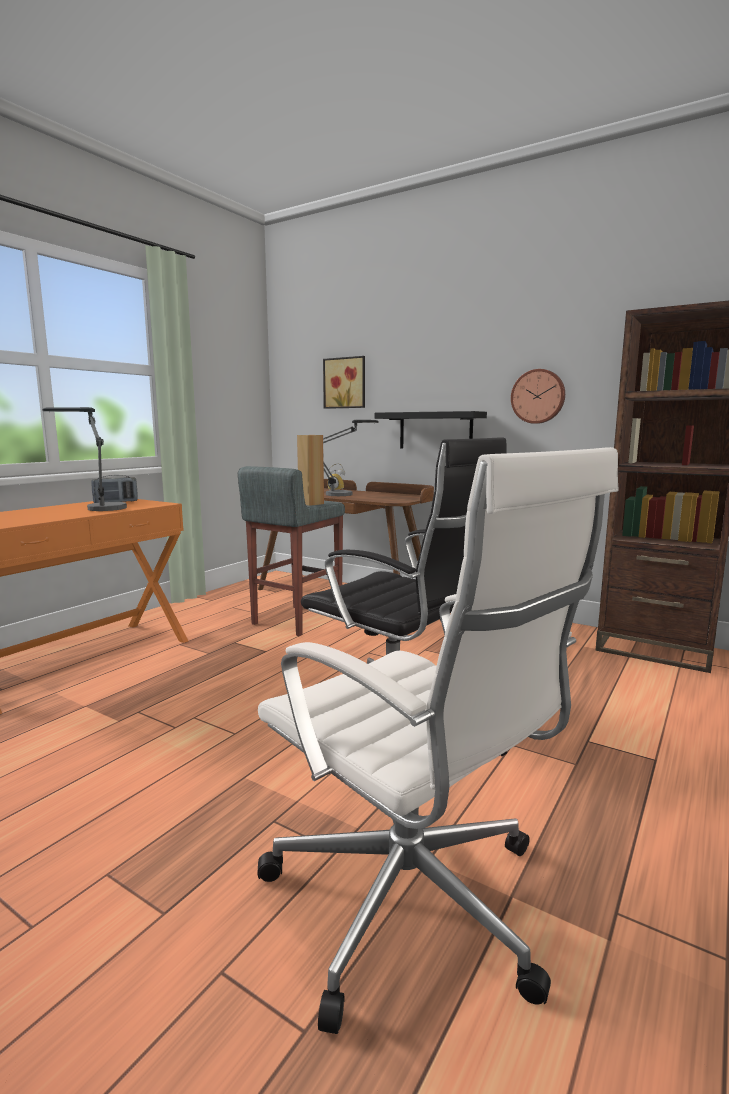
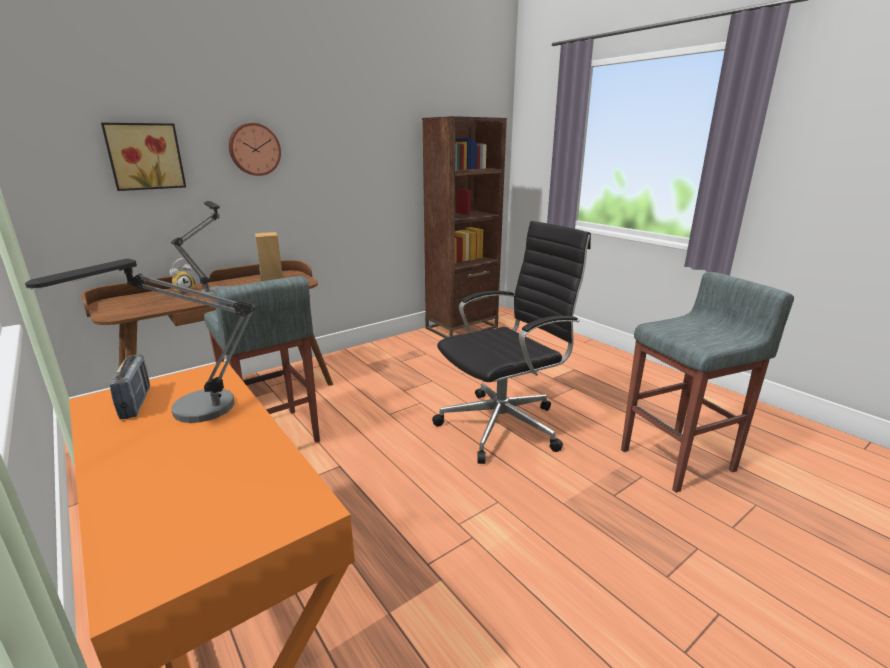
camera: 70 degrees left, 10 degrees up
(413, 904) = (679, 460): white office chair -> grey stool
(435, 430) = (278, 206): black shelf -> none
(538, 396) = (364, 171): wall clock -> wall clock (254, 149)

